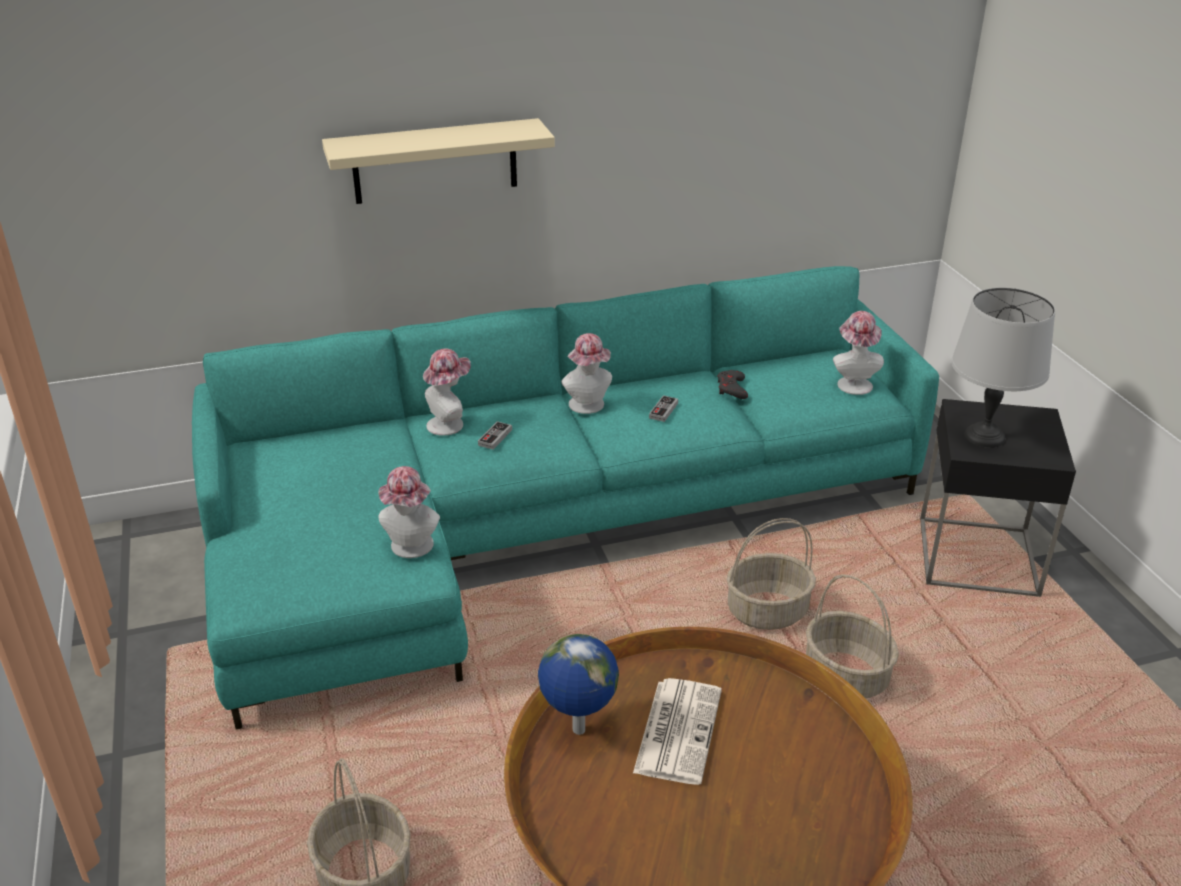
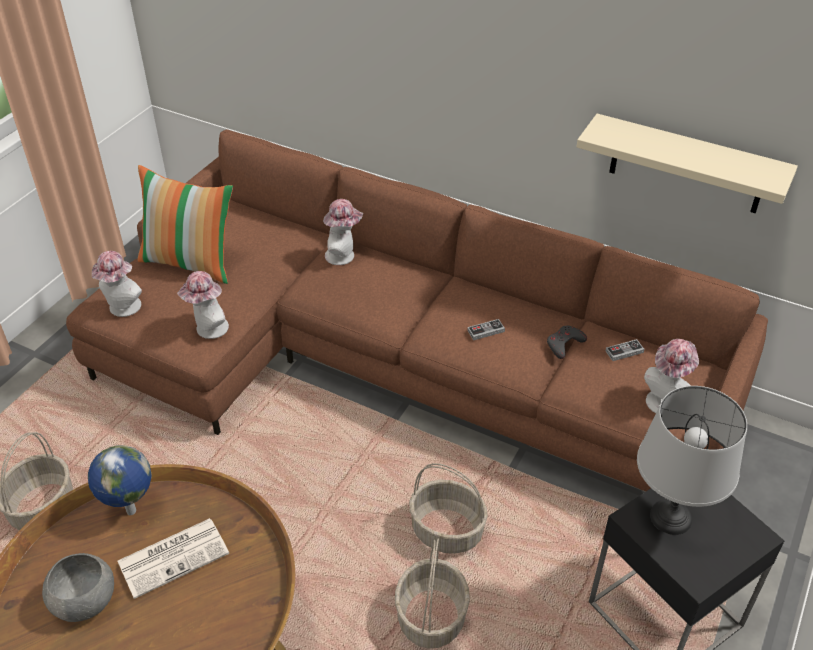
camera: 45 degrees right, 10 degrees up
(295, 508) = (190, 262): none -> pillow
(435, 161) = (401, 51): beige shelf -> beige shelf (687, 165)
(495, 437) = (352, 283): game controller -> game controller (624, 352)
(541, 526) = (392, 365): turquoise sofa -> brown sofa
(588, 407) = (444, 296): hat -> hat (123, 309)
(658, 825) = (84, 601): none -> grey bowl

